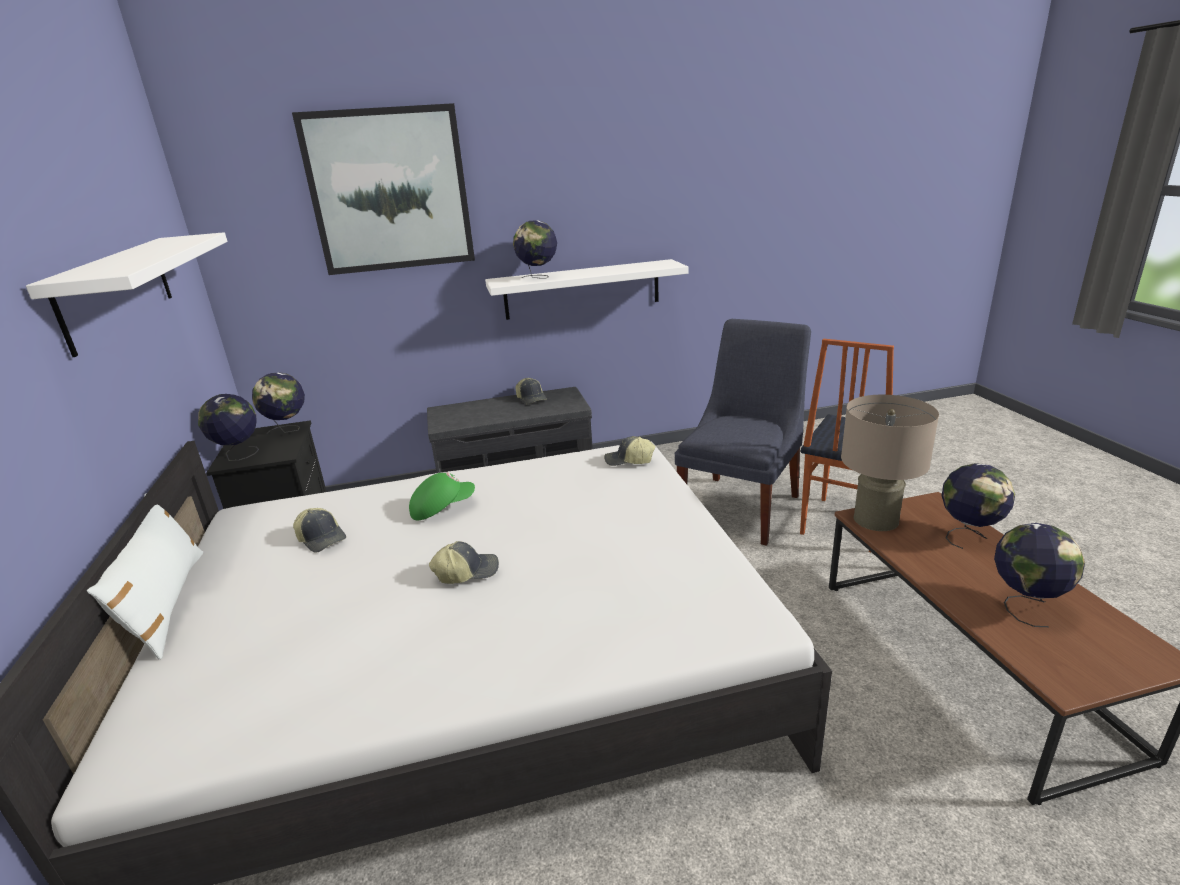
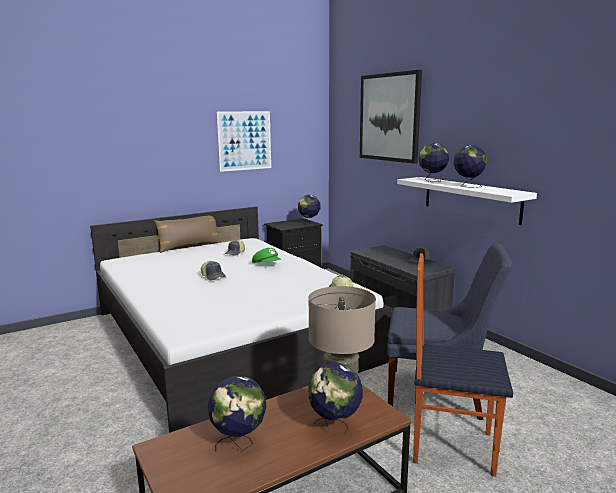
camera: 70 degrees right, 10 degrees down
(117, 290) = (244, 140): white shelf -> picture
(167, 603) = (189, 246): white pillow -> brown pillow
(239, 455) = (280, 223): globe -> globe (468, 186)

